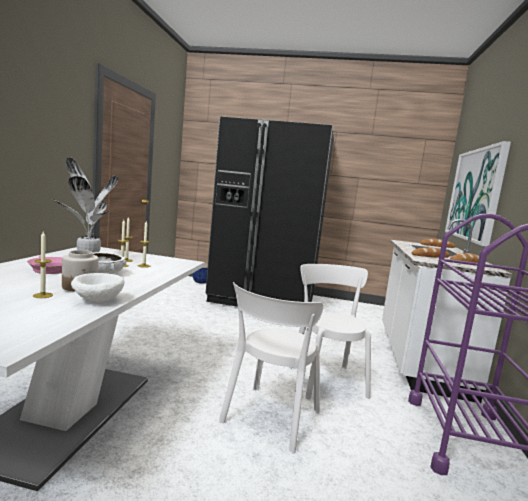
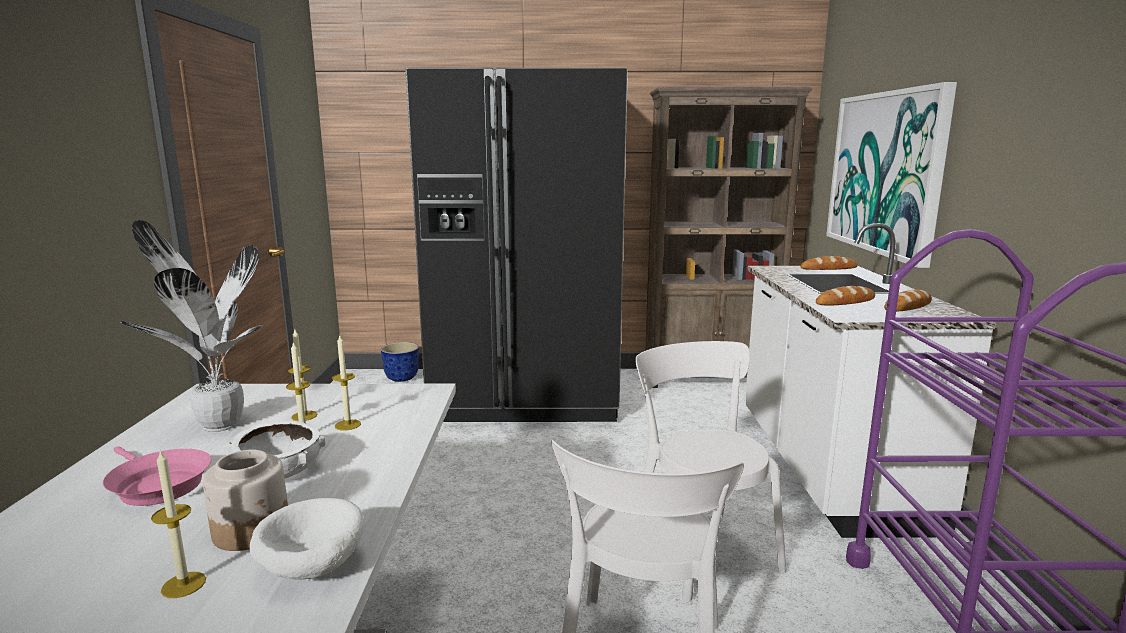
camera: 10 degrees left, 5 degrees up
(370, 308) = (710, 379): none -> brown bookcase

